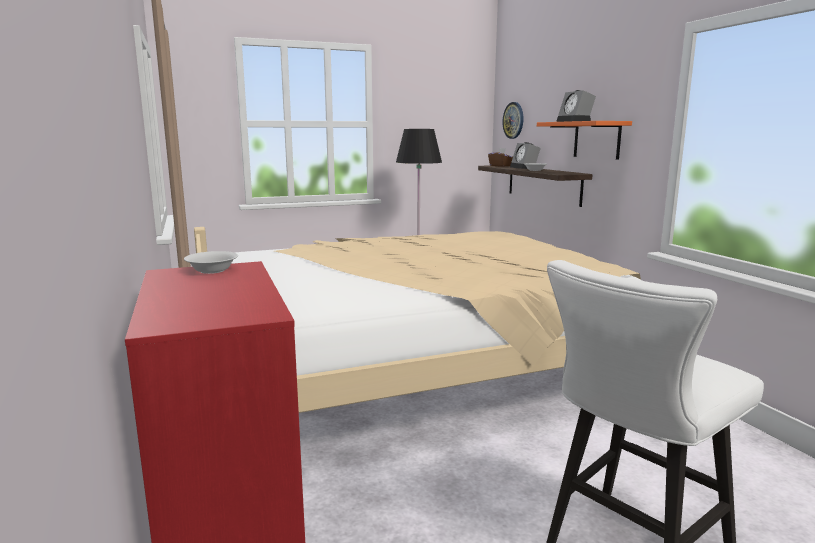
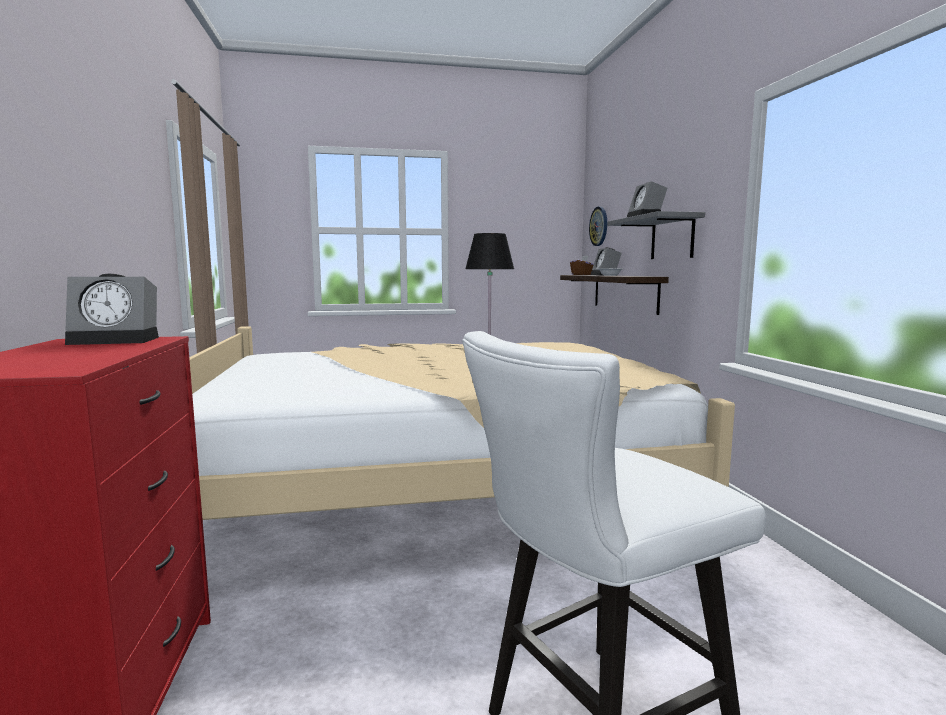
camera: 10 degrees right, 5 degrees down
(213, 270) = (118, 340): white bowl -> alarm clock
(597, 140) = (672, 238): orange shelf -> grey shelf

